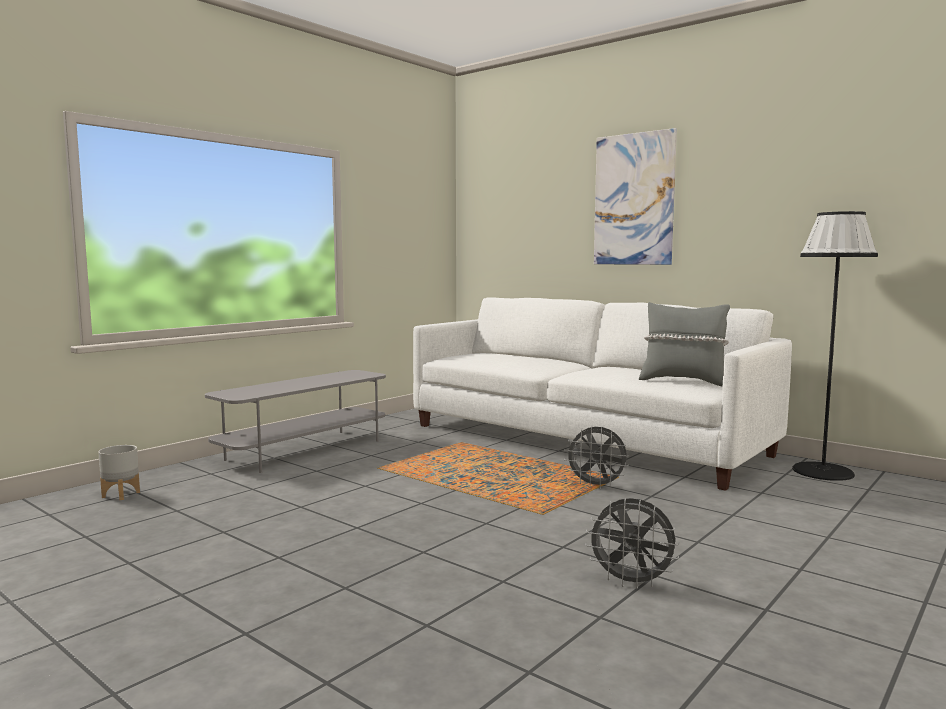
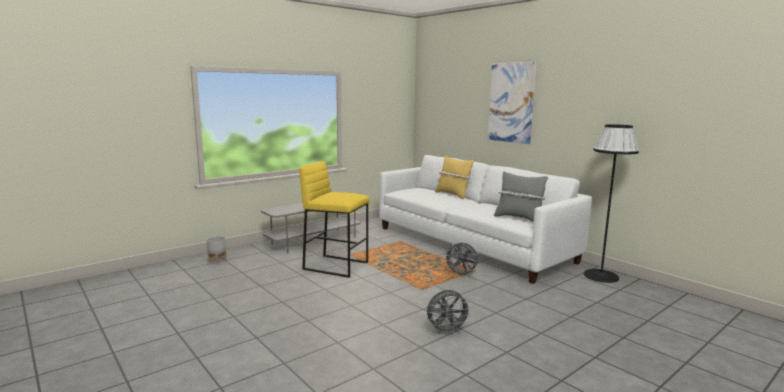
camera: 10 degrees right, 5 degrees up
(363, 487) = (336, 266): none -> yellow stool
(544, 358) = (453, 194): none -> yellow pillow
(632, 582) = (447, 331): grey fan -> grey fan turned 45 degrees counterclockwise

